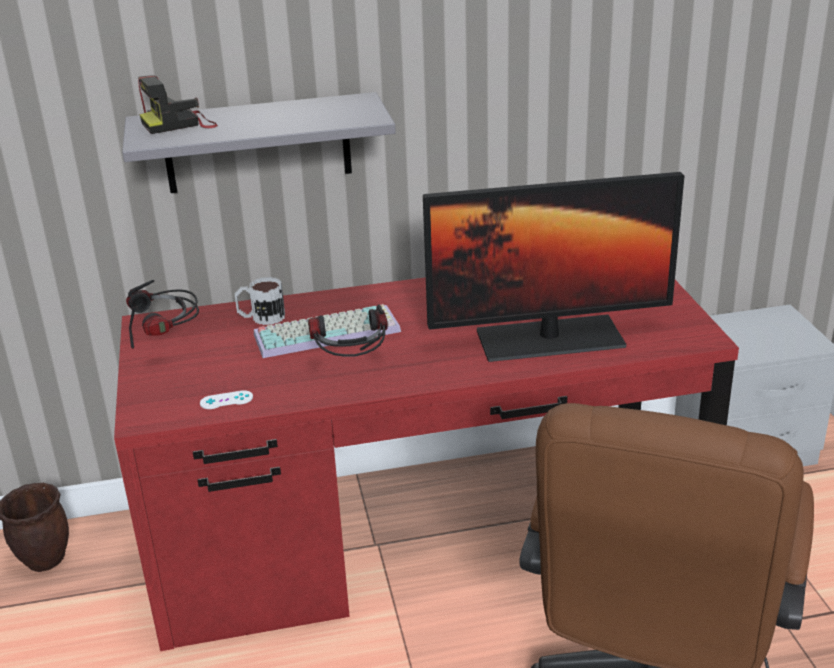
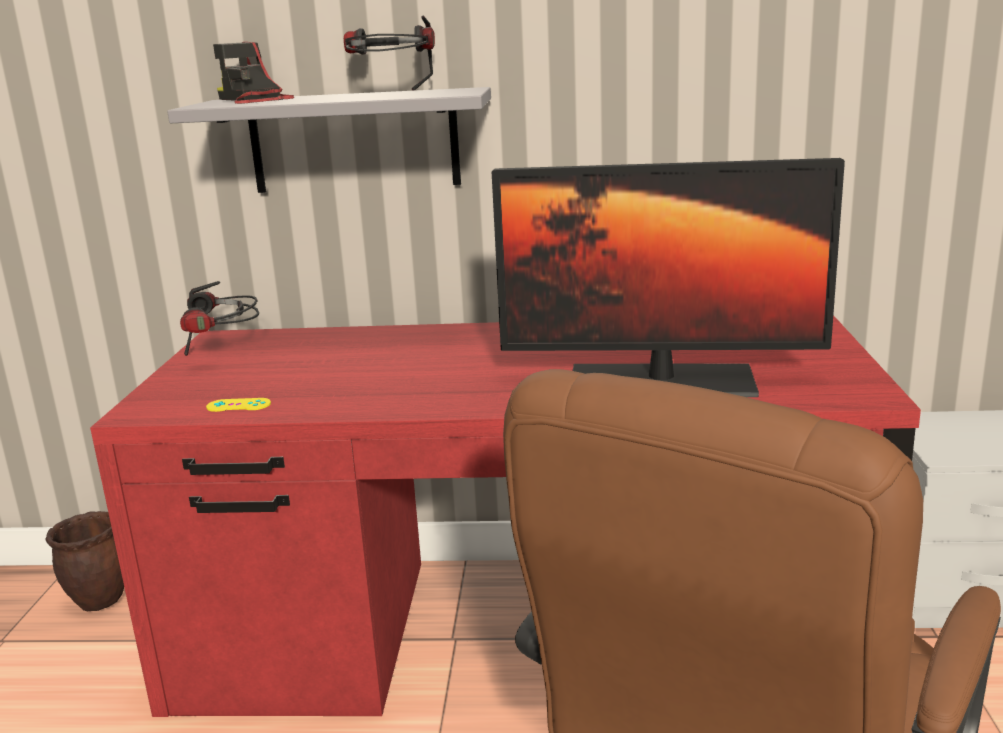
camera: 15 degrees right, 10 degrees down
(180, 124) = (253, 100): camera -> camera turned 60 degrees clockwise
(226, 400) = (238, 405): white game controller -> yellow game controller
(261, 317) = (340, 340): mug -> none
(328, 331) = (401, 356): keyboard -> none
(352, 369) = (401, 390): headphones -> headphones (391, 94)

